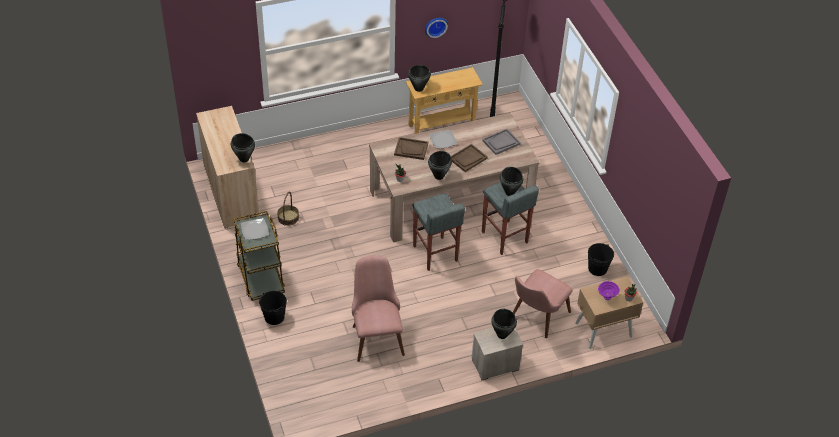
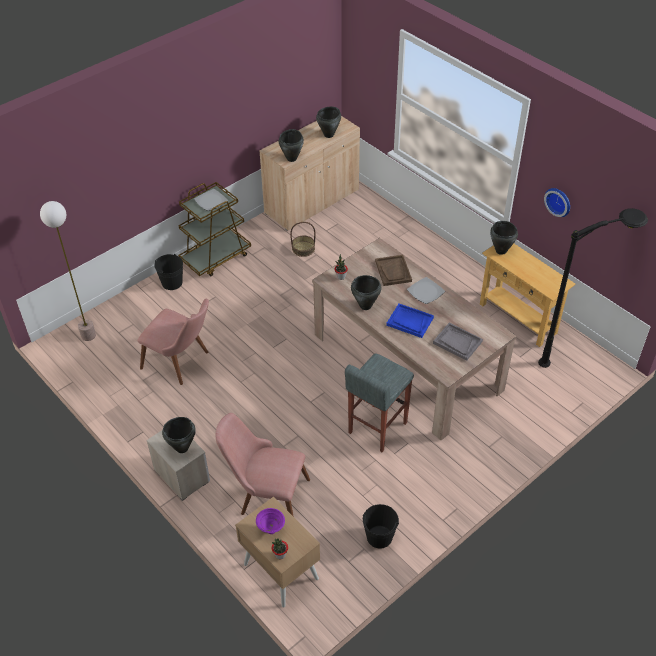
camera: 70 degrees right, 0 degrees up
(305, 392) = (88, 335): none -> floor lamp
(376, 334) = (182, 362): pink chair -> pink chair turned 60 degrees clockwise
(435, 254) = (317, 374): grey stool -> none
(468, 159) = (409, 321): brown tray -> blue tray
(510, 192) = (383, 377): black cooking pot -> black cooking pot (329, 135)

